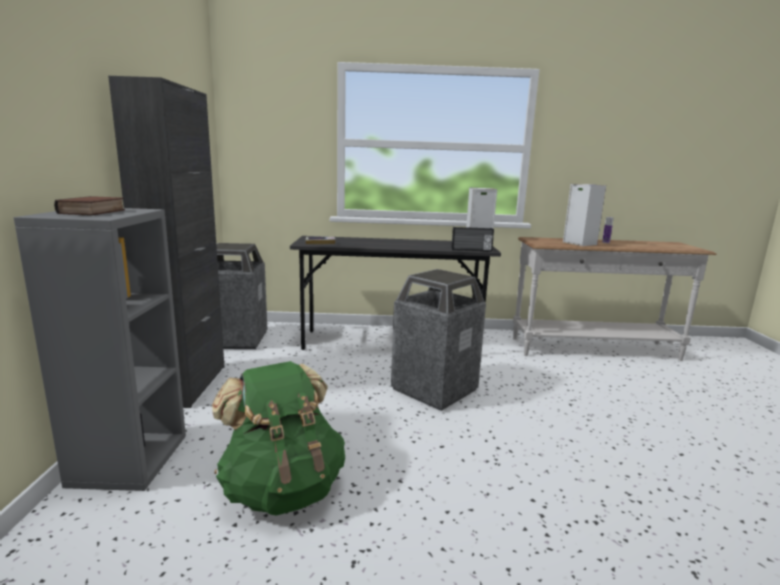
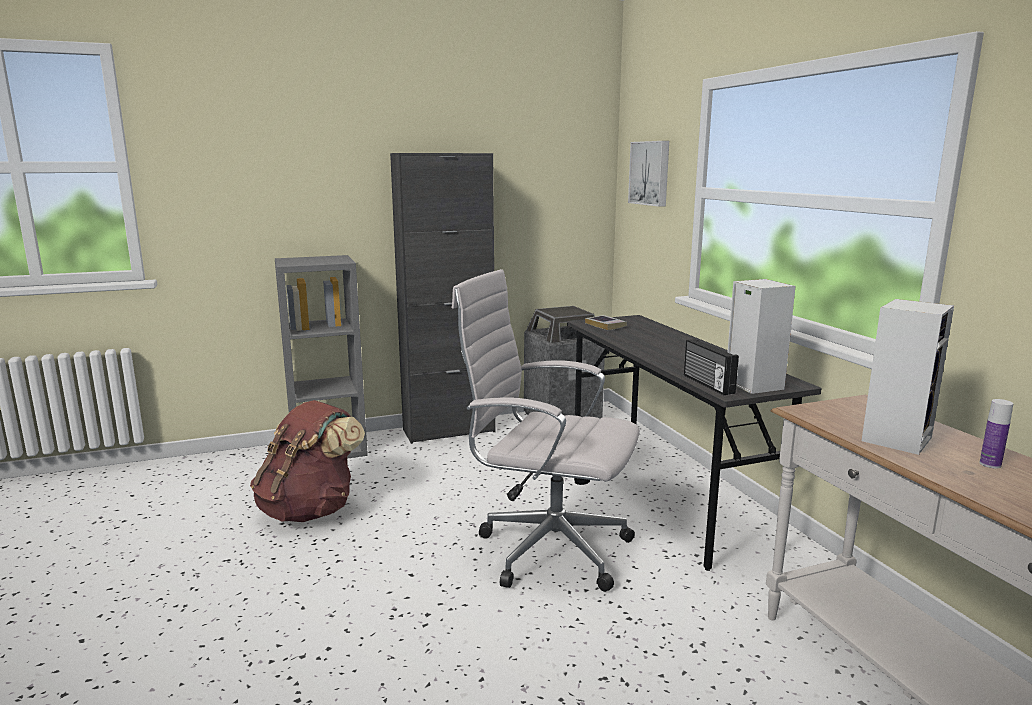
camera: 70 degrees right, 0 degrees up
(93, 212) = (314, 259): book -> none
(274, 127) = (651, 173): none -> picture
(283, 488) = (310, 510): green backpack -> brown backpack
(434, 389) = (547, 549): trash can -> white office chair

